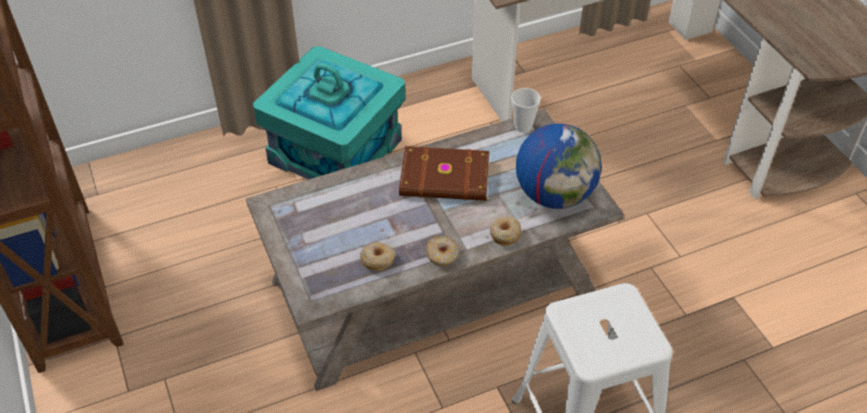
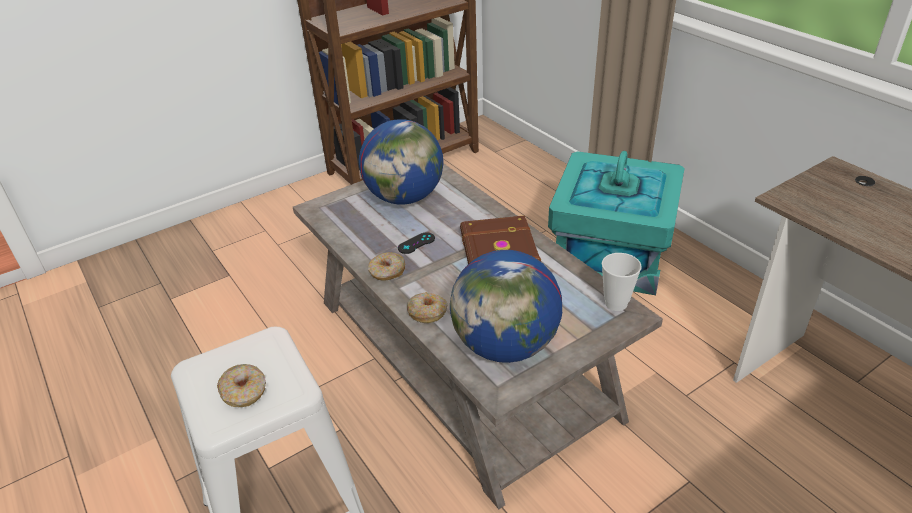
camera: 80 degrees right, 10 degrees down
(323, 229) = (405, 197): none -> globe
(378, 260) = (373, 234): donut -> donut (244, 392)
(405, 229) = (416, 243): none -> black game controller

